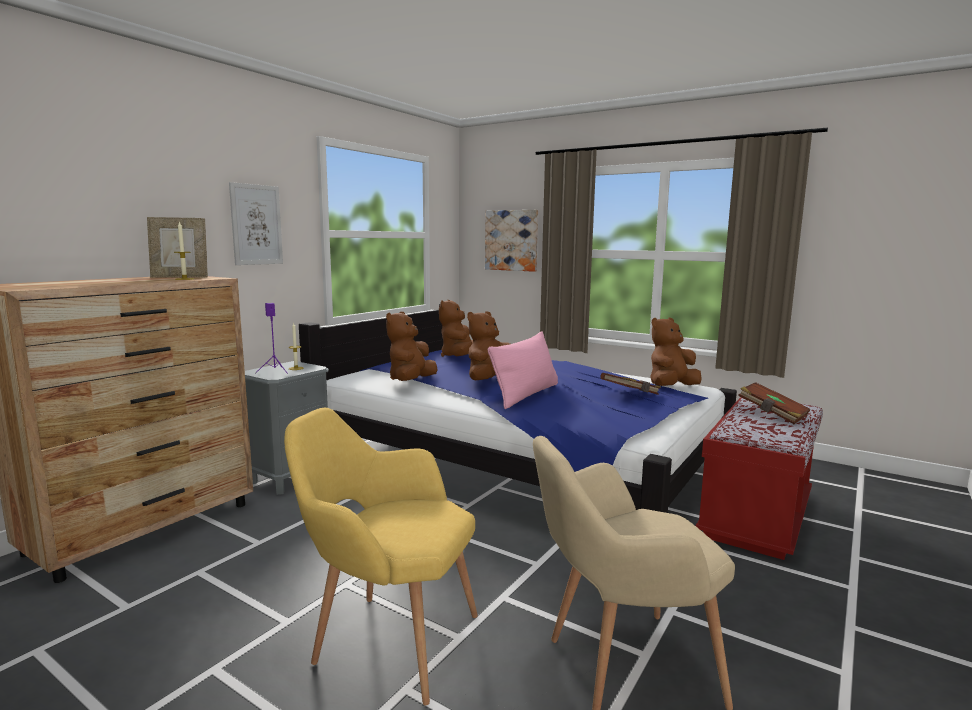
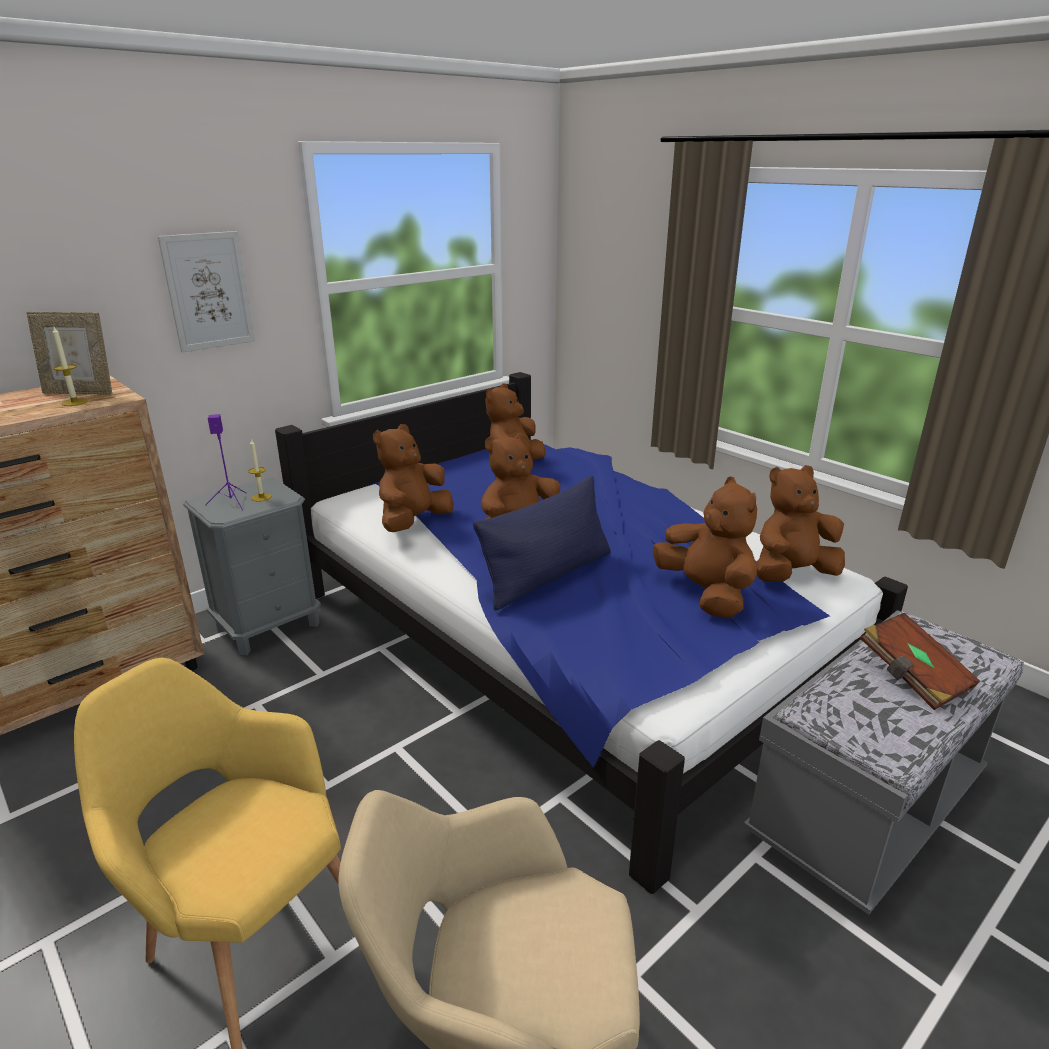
camera: 15 degrees right, 15 degrees up
(511, 240) = (625, 278): picture -> none
(526, 395) = (548, 576): pink pillow -> blue pillow
(630, 395) = (706, 594): brown book -> brown plush toy
(756, 517) = (866, 808): red bench -> grey bench

